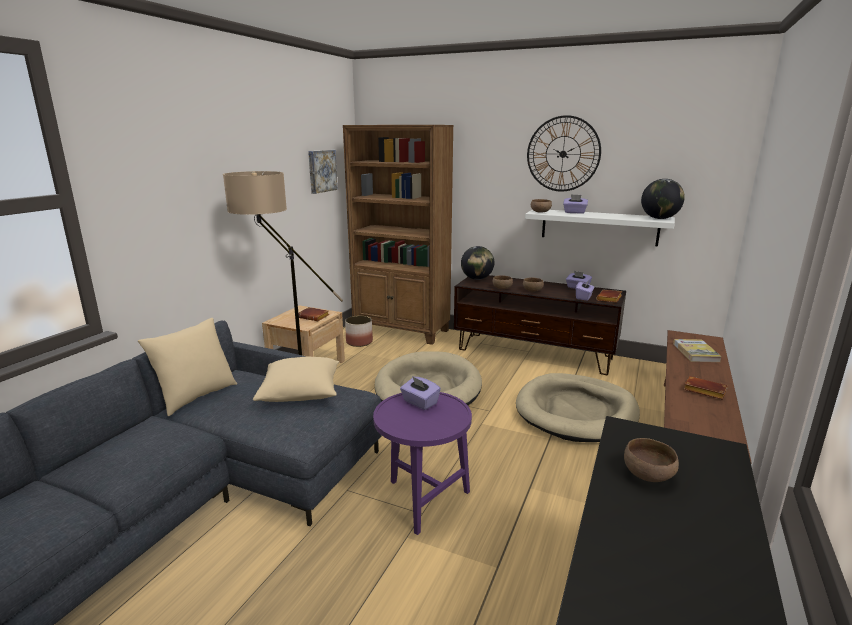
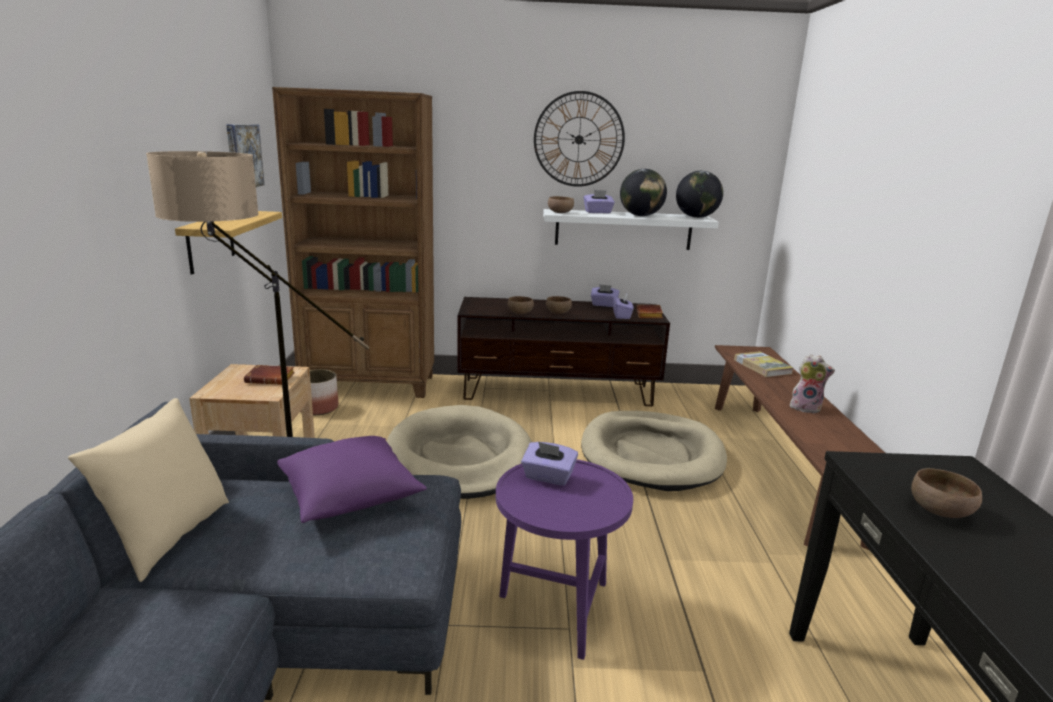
camera: 25 degrees left, 0 degrees up
(288, 226) = (210, 241): none -> shelf
(301, 394) = (351, 498): beige pillow -> purple pillow
(477, 279) = (477, 303): globe -> globe (641, 216)
(703, 391) = (806, 408): brown book -> plush toy

